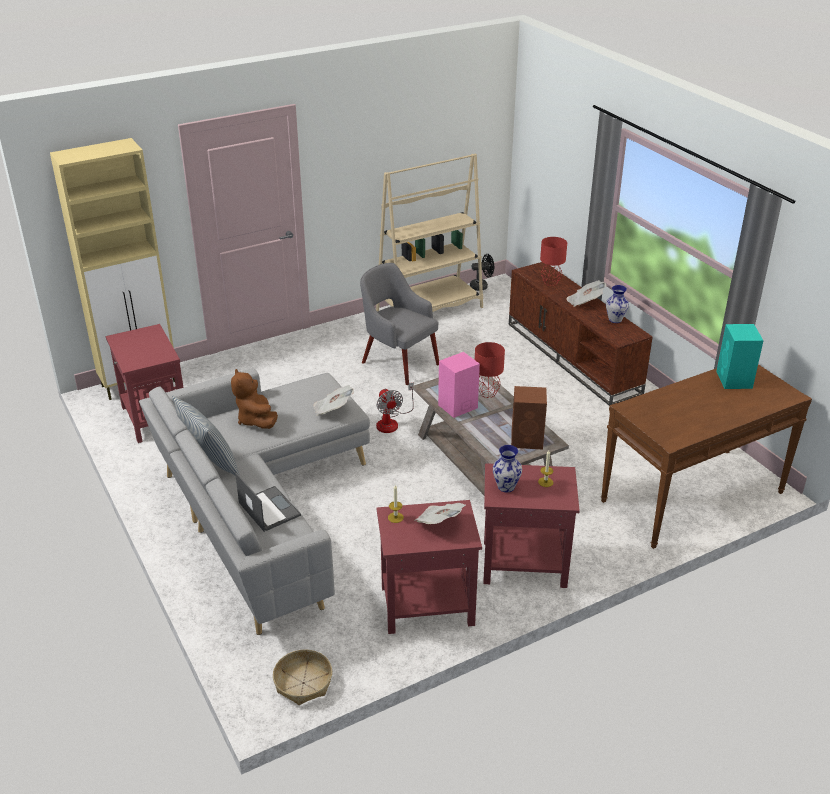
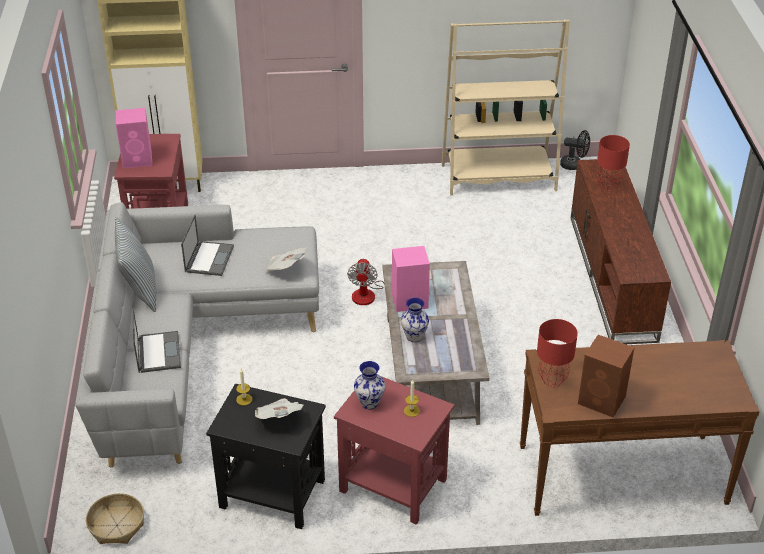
camera: 25 degrees right, 5 degrees up
(135, 353) = (138, 159): none -> pink speaker
(256, 420) = (209, 258): brown plush toy -> laptop
(398, 362) = (423, 230): grey armchair -> none
(427, 605) = (272, 493): red side table -> black side table
(488, 393) = (451, 295): red table lamp -> red table lamp (553, 380)
(528, 440) = (451, 359): brown speaker -> brown speaker (603, 400)
(584, 302) = (627, 219): newspaper -> none
(614, 320) = (644, 250): vase -> vase (414, 336)
(734, 380) = (687, 363): turquoise speaker -> none

